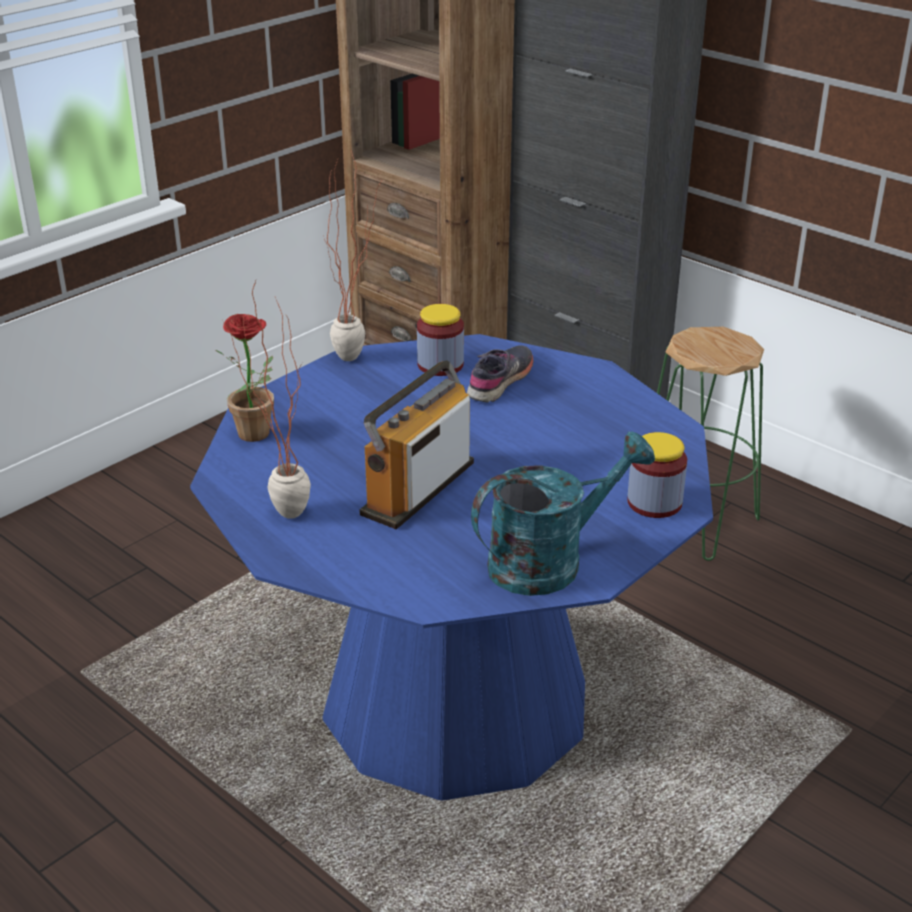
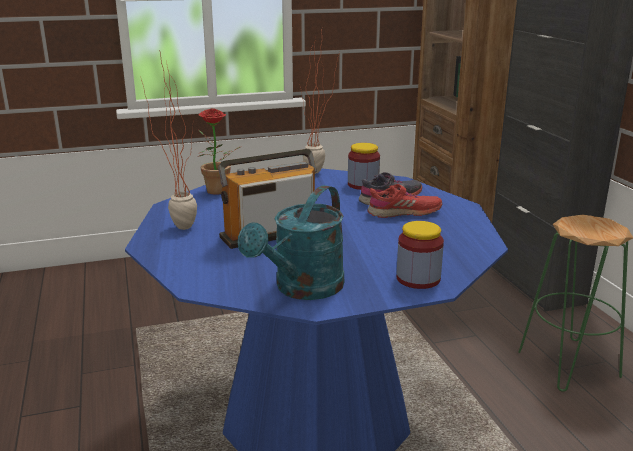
camera: 30 degrees right, 10 degrees down
(541, 402) = (404, 212): none -> red shoe
(549, 561) = (302, 289): turquoise watering can -> turquoise watering can turned 120 degrees clockwise

